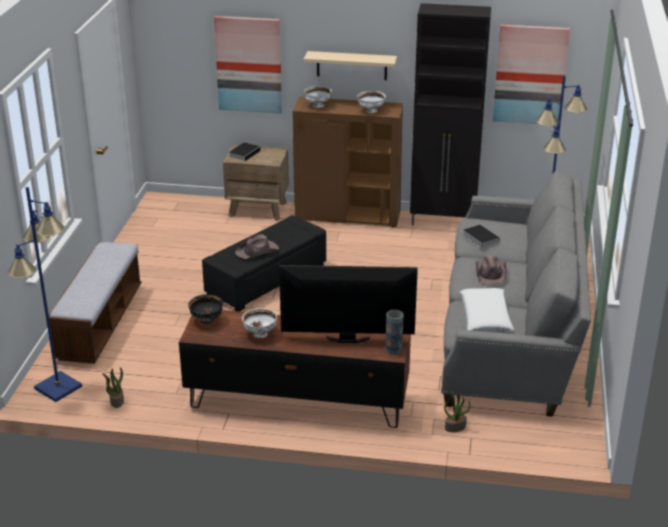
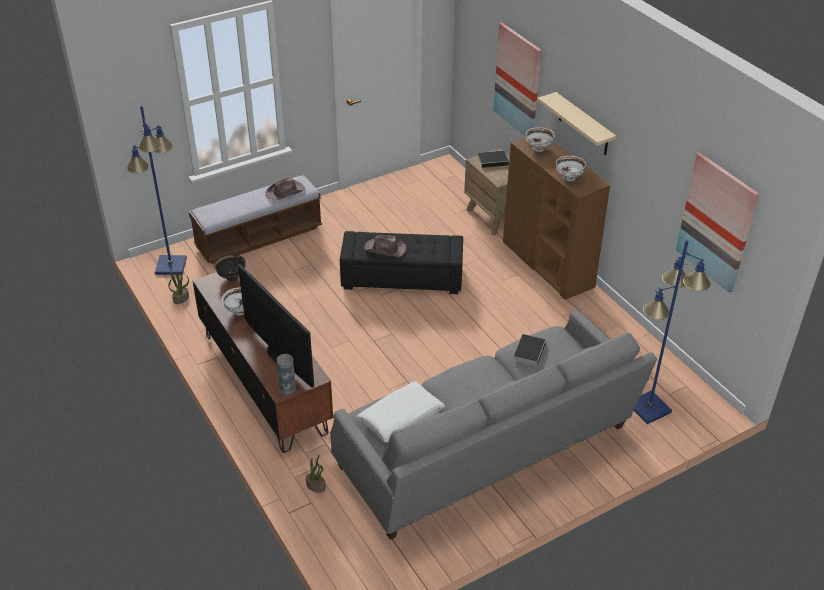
camera: 50 degrees right, 10 degrees up
(443, 222) = (613, 321): black cabinet -> none
(491, 273) = (478, 386): brown hat -> brown hat (285, 192)

